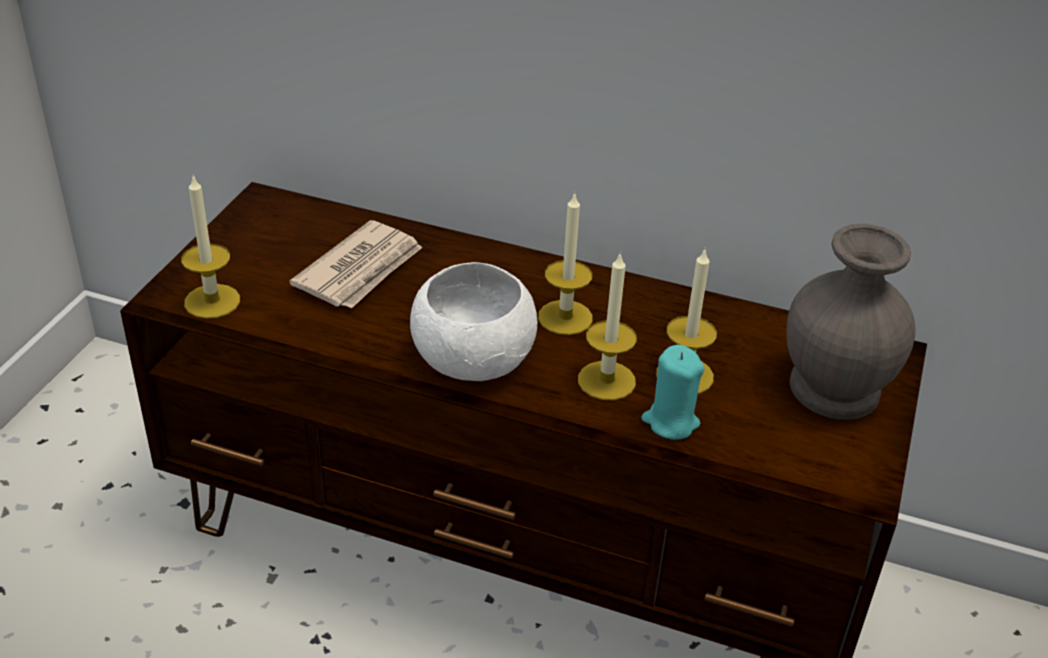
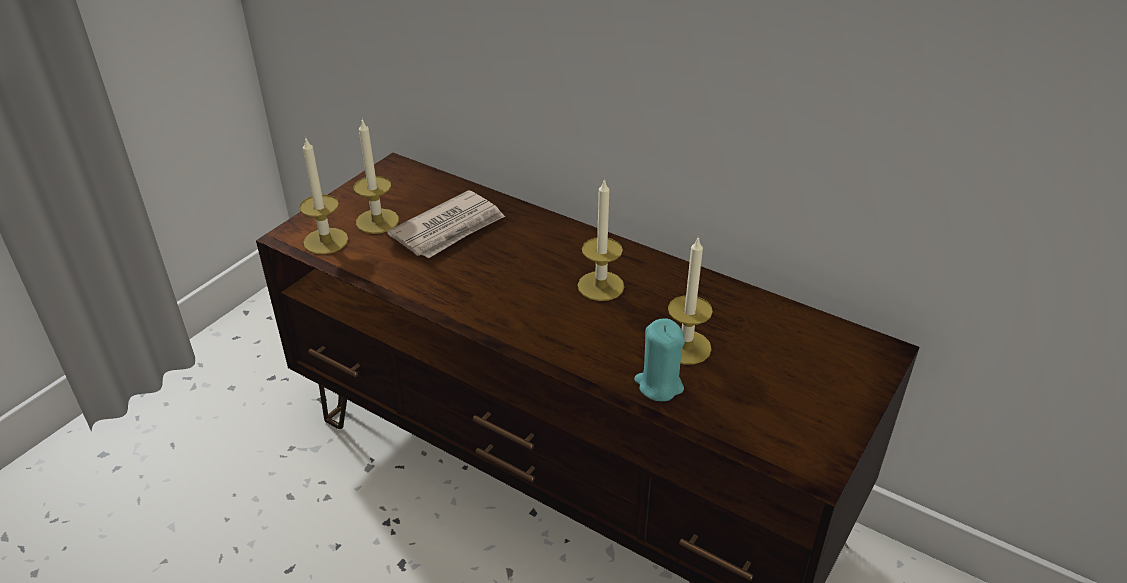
camera: 15 degrees right, 0 degrees up
(473, 359) = (512, 311): white bowl -> none
(606, 380) = (616, 343): candle -> candle (377, 221)
(834, 390) = (817, 377): grey vase -> none

